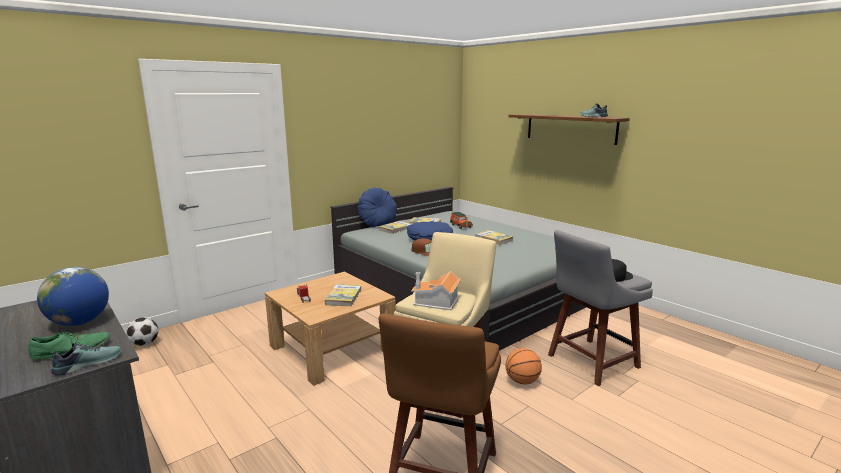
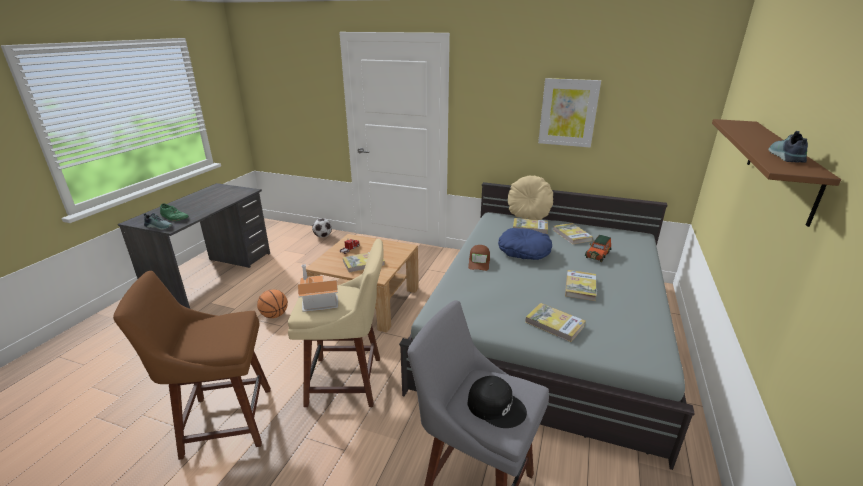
camera: 60 degrees right, 10 degrees up
(80, 322) = (209, 205): globe -> none
(377, 225) = (528, 217): blue pillow -> beige pillow
(383, 131) = (568, 112): none -> picture
(522, 381) = (388, 432): basketball -> basketball (274, 315)
(527, 254) = (554, 324): none -> book

